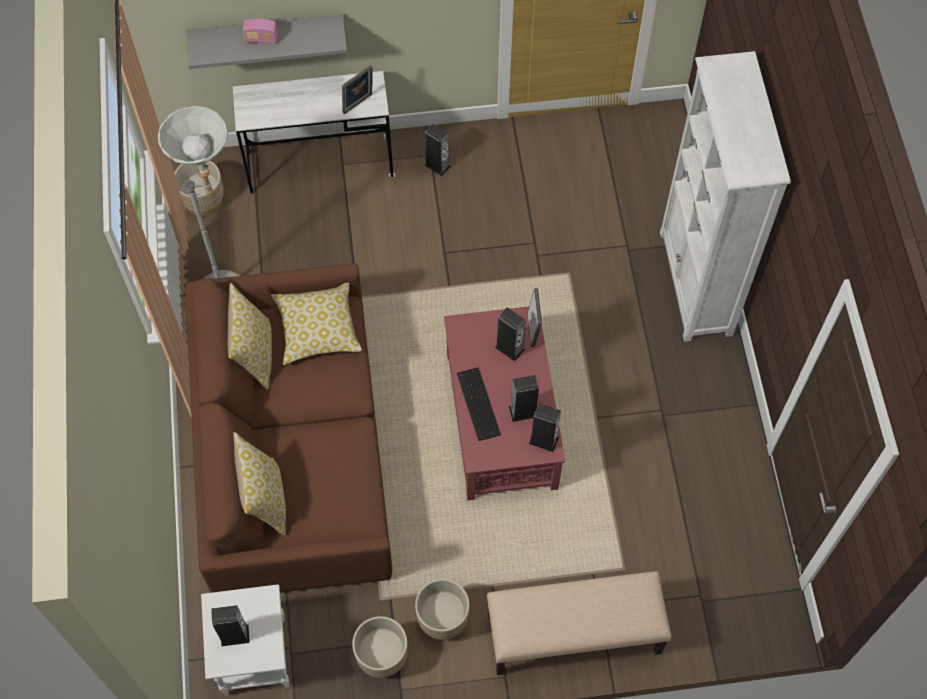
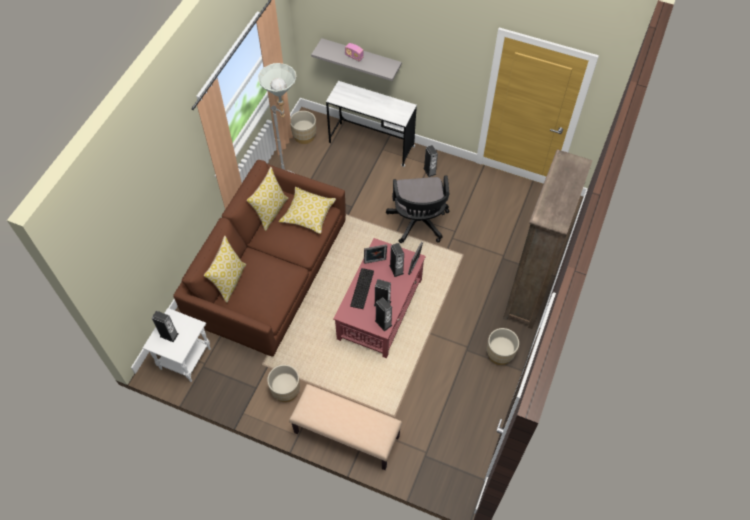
camera: 30 degrees right, 5 degrees down
(358, 104) = (393, 115): picture frame -> picture frame (375, 262)
(382, 656) = (244, 392): beige planter -> beige planter (499, 354)
(473, 258) = (418, 223): none -> black office chair
(695, 284) = (528, 292): white bookcase -> brown bookcase

